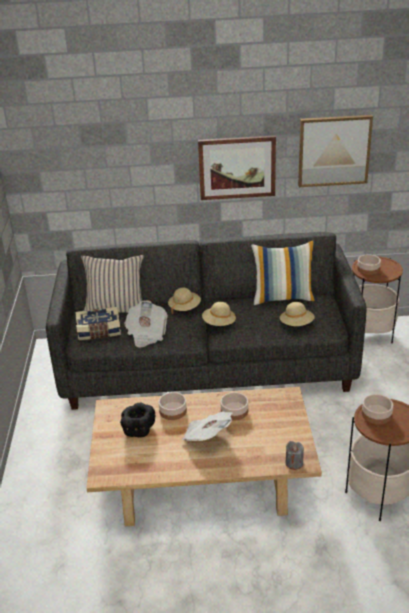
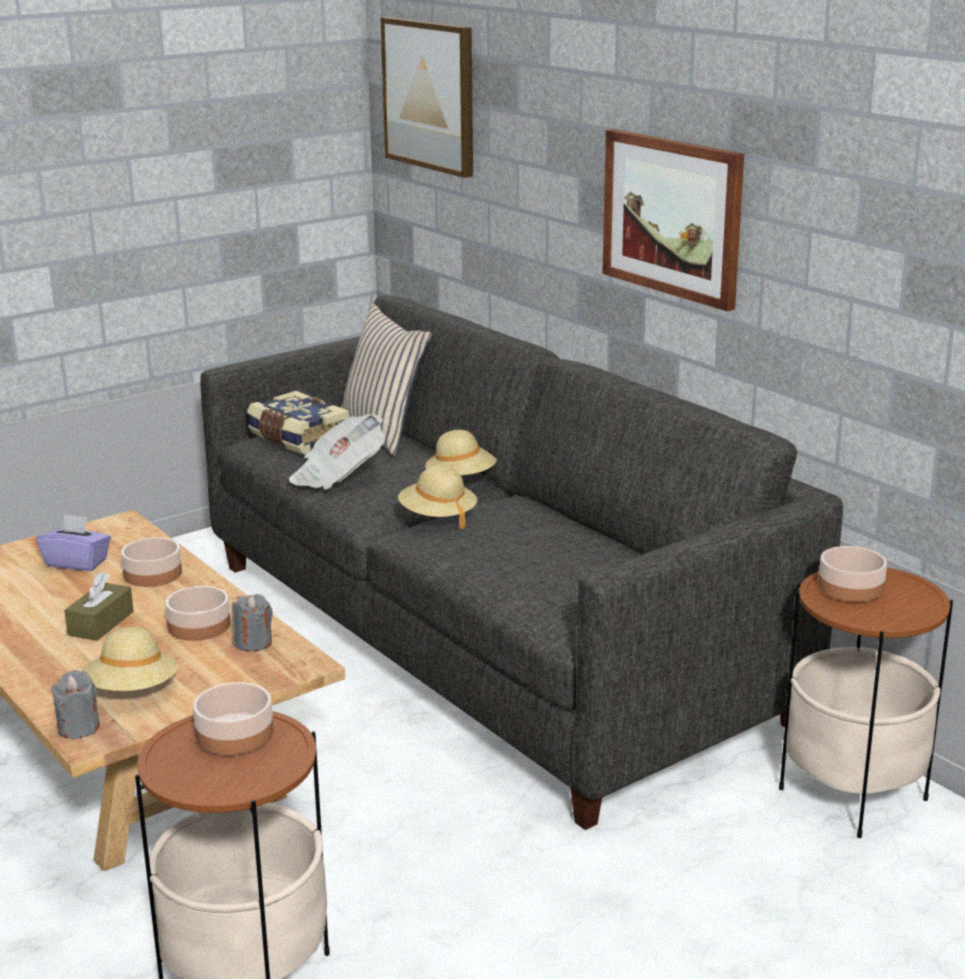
camera: 55 degrees right, 10 degrees down
(138, 429) = (77, 562): black bowl -> purple tissue box
(207, 436) = (101, 623): newspaper -> brown tissue box
(261, 401) = (253, 643): none -> grey candle
(283, 297) = (617, 547): pillow -> none
(296, 324) = (528, 585): beige hat -> beige hat (132, 691)
(334, 150) = (860, 230): picture -> picture (430, 95)

